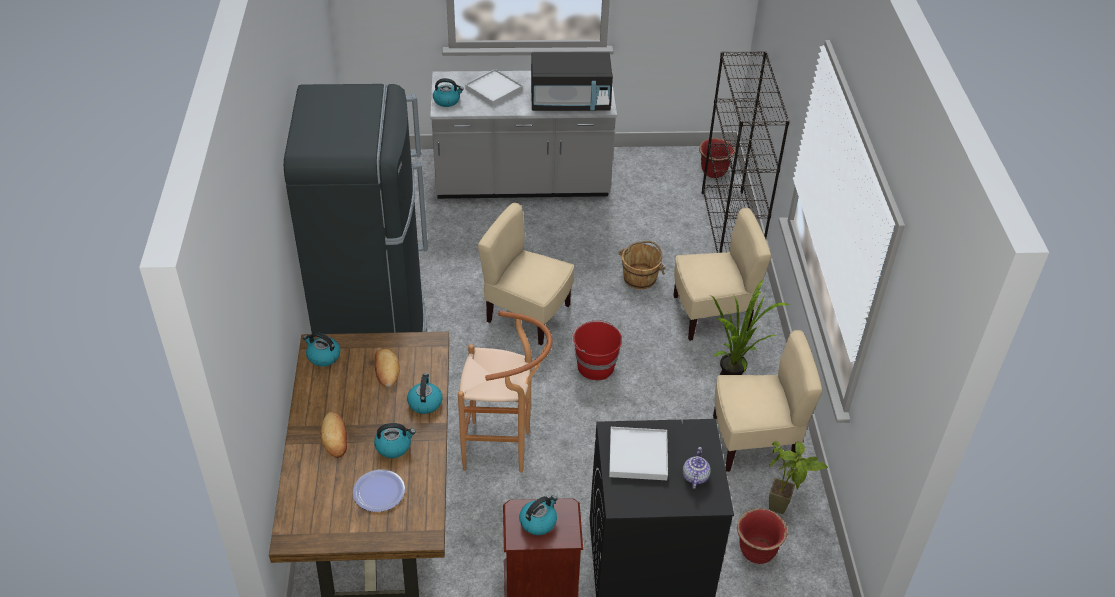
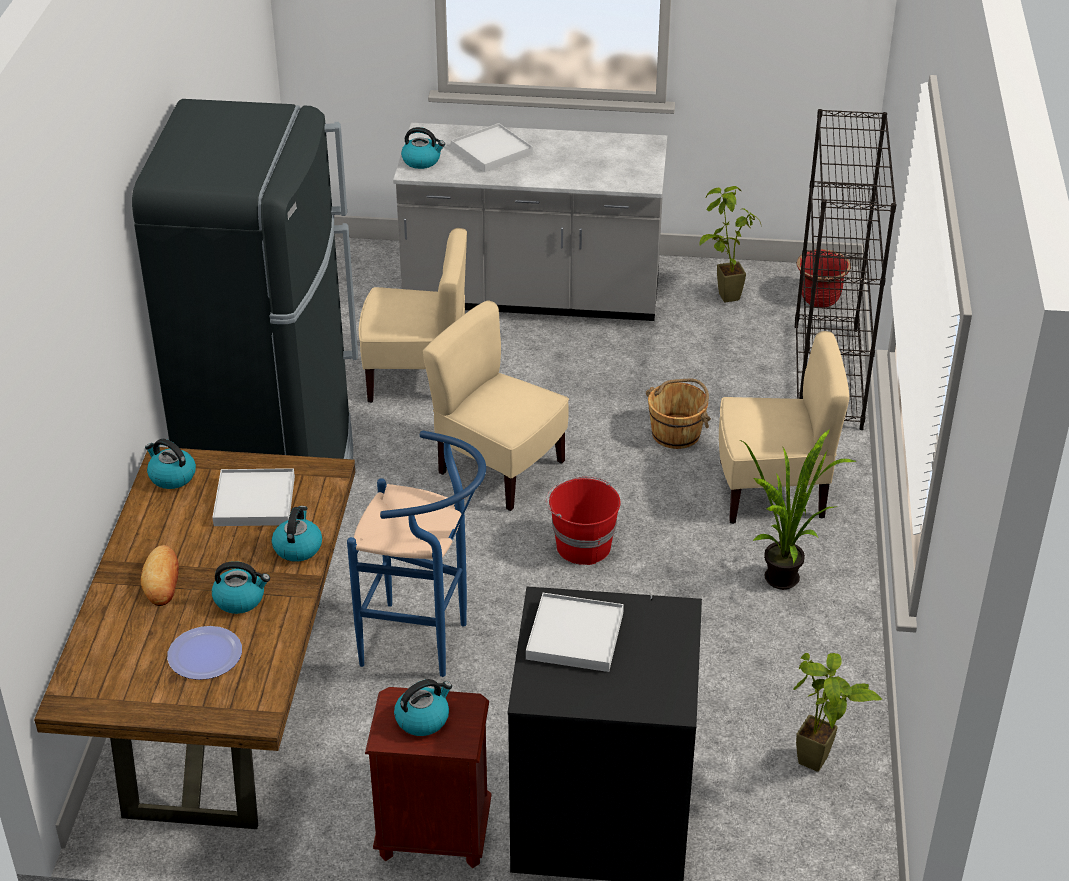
camera: 10 degrees right, 5 degrees down
(386, 370) = (254, 501): bread -> white tray
(504, 449) = (425, 644): brown stool -> blue stool
(570, 102) = (598, 174): black microwave -> none
(648, 175) = (720, 297): none -> potted plant
(694, 476) = (650, 671): teapot -> none
(754, 442) = (796, 669): beige chair -> beige chair (417, 378)
(756, 552) = (766, 819): red planter -> none

